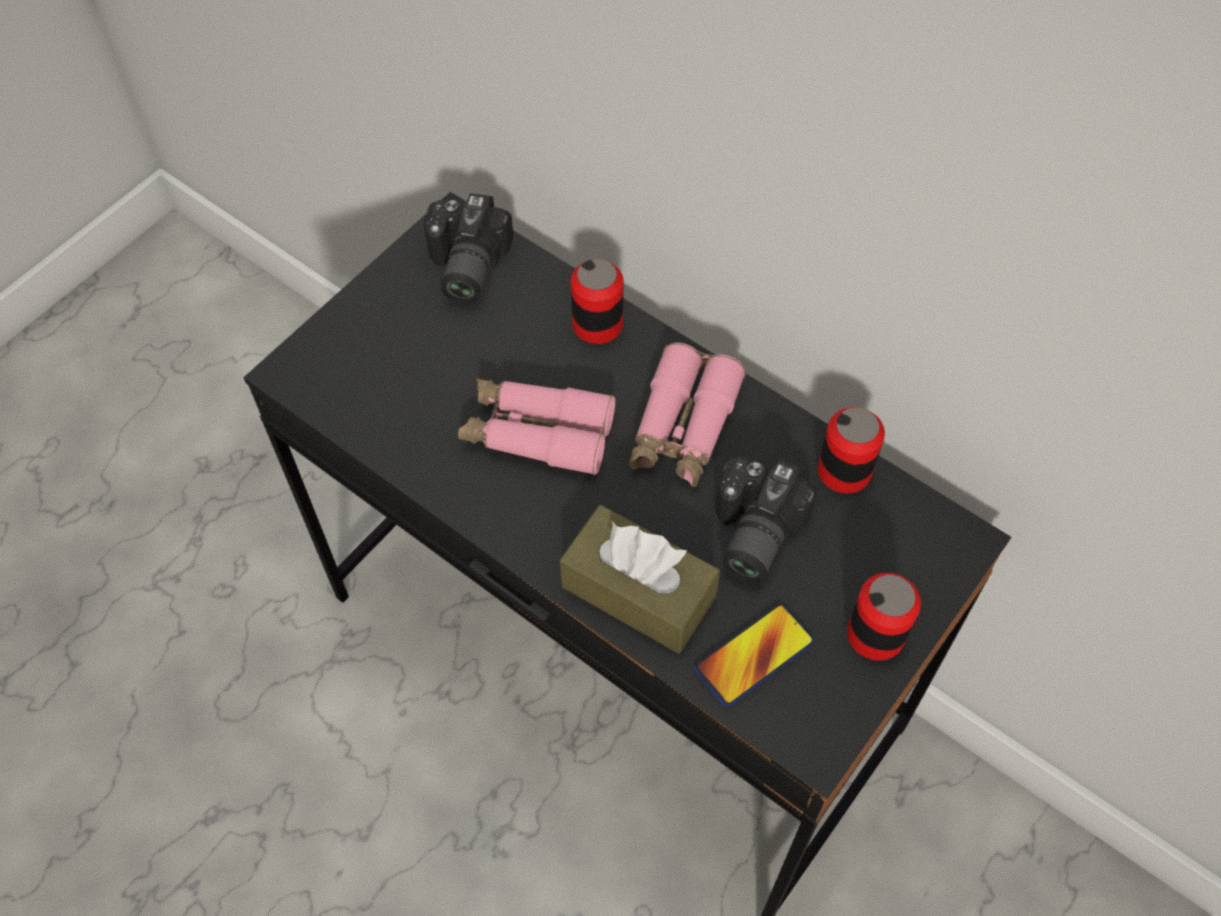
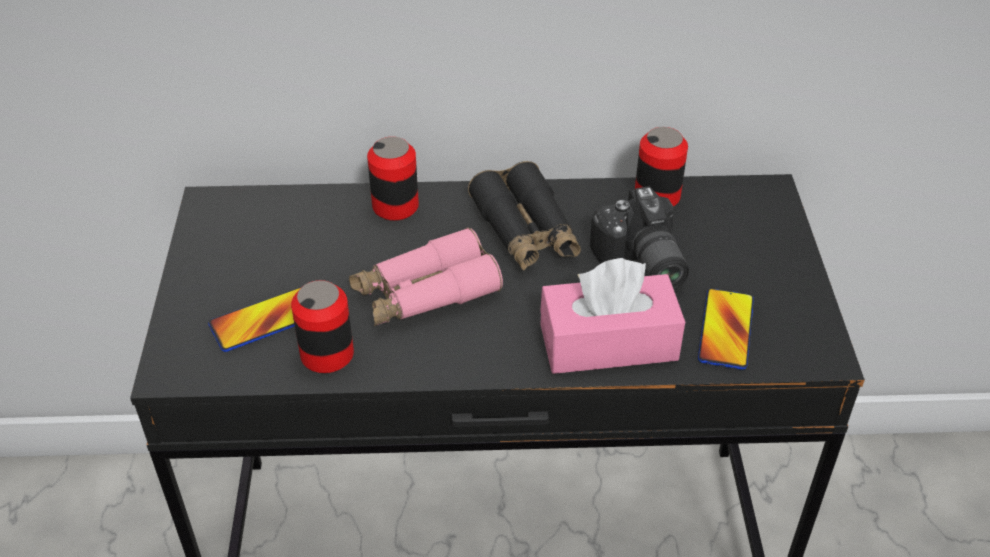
camera: 40 degrees left, 15 degrees down
(392, 373) = (264, 321): none -> phone
(463, 267) = (249, 226): camera -> none
(638, 591) = (608, 342): brown tissue box -> pink tissue box
(683, 427) = (525, 231): pink binoculars -> black binoculars
(875, 634) = (781, 270): can -> can (327, 354)

